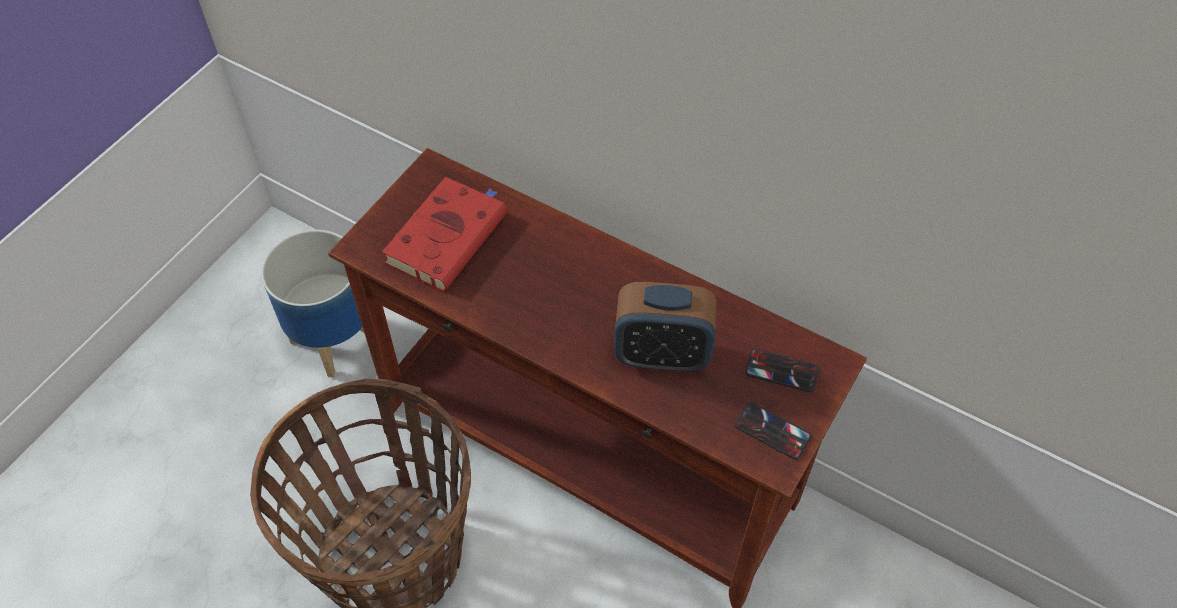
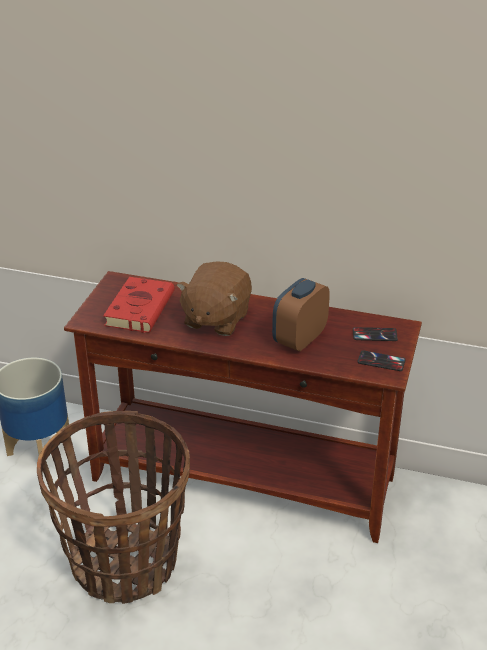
camera: 15 degrees left, 20 degrees down
(550, 284) = (216, 319): none -> brown plush toy
(662, 355) = (299, 339): alarm clock -> alarm clock turned 135 degrees clockwise

